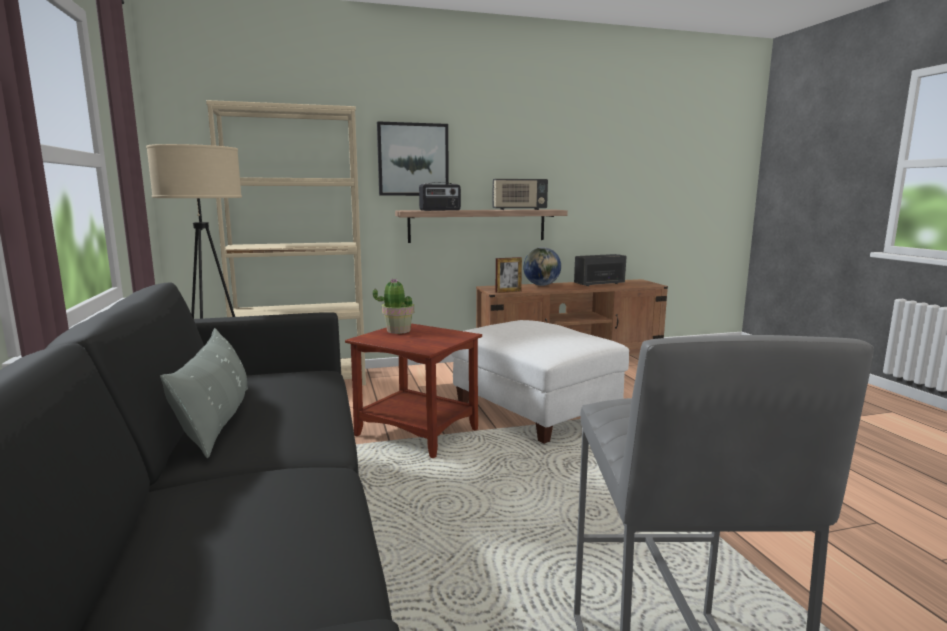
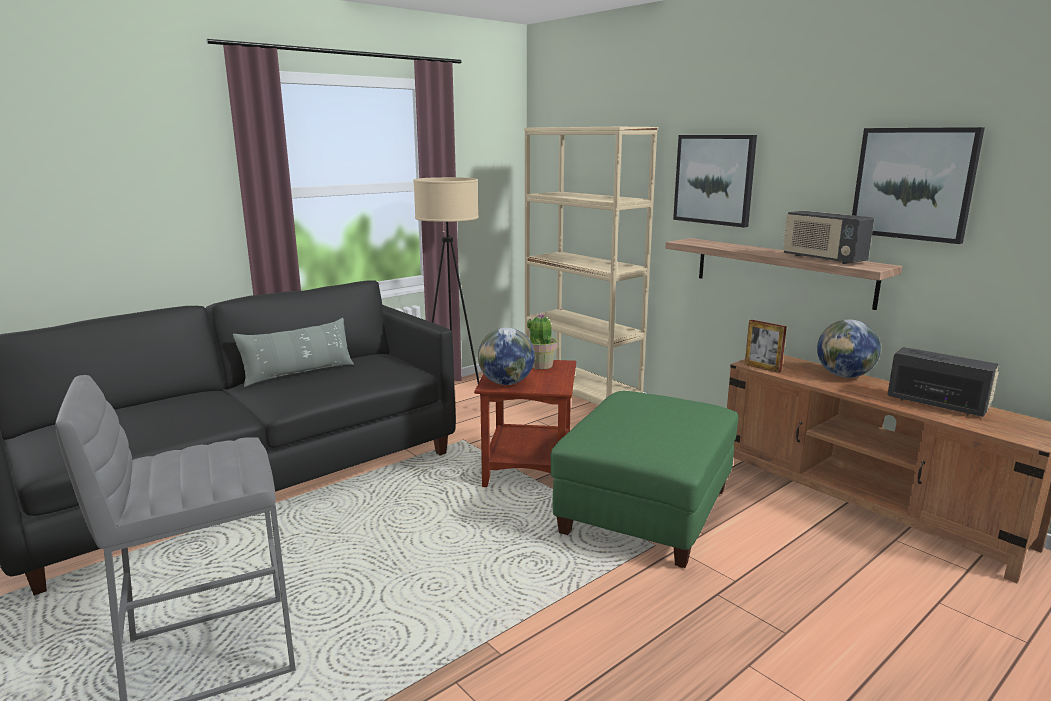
camera: 65 degrees right, 5 degrees up
(427, 344) = (506, 383): none -> globe
(440, 210) = (724, 245): radio -> none
(535, 411) = (646, 512): white ottoman -> green ottoman
(555, 158) = (913, 183): none -> picture

